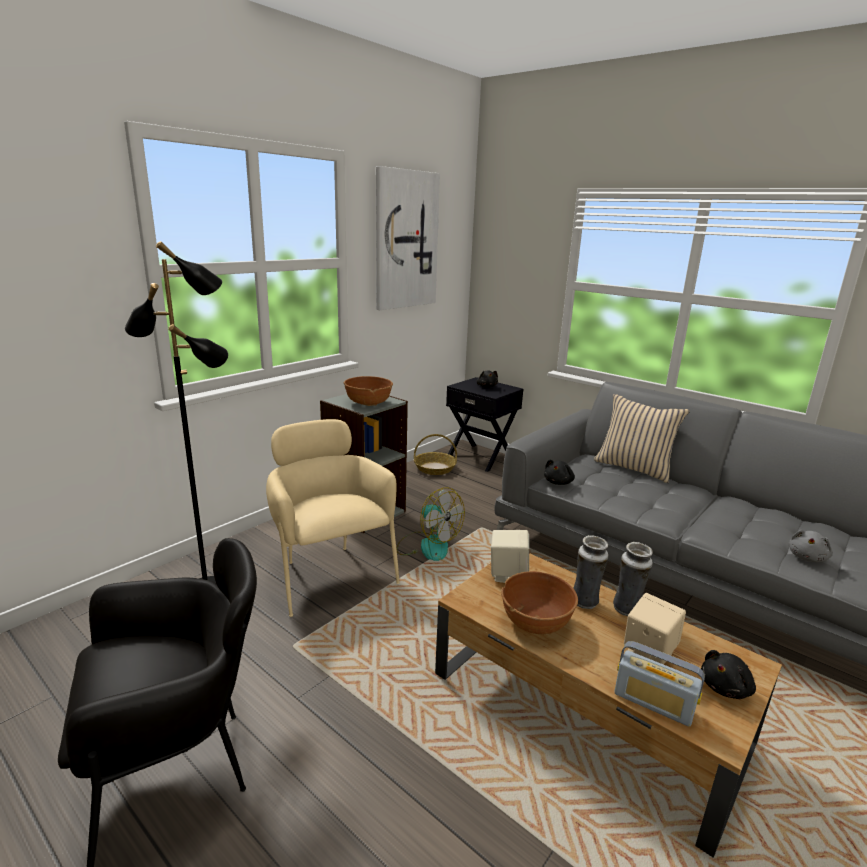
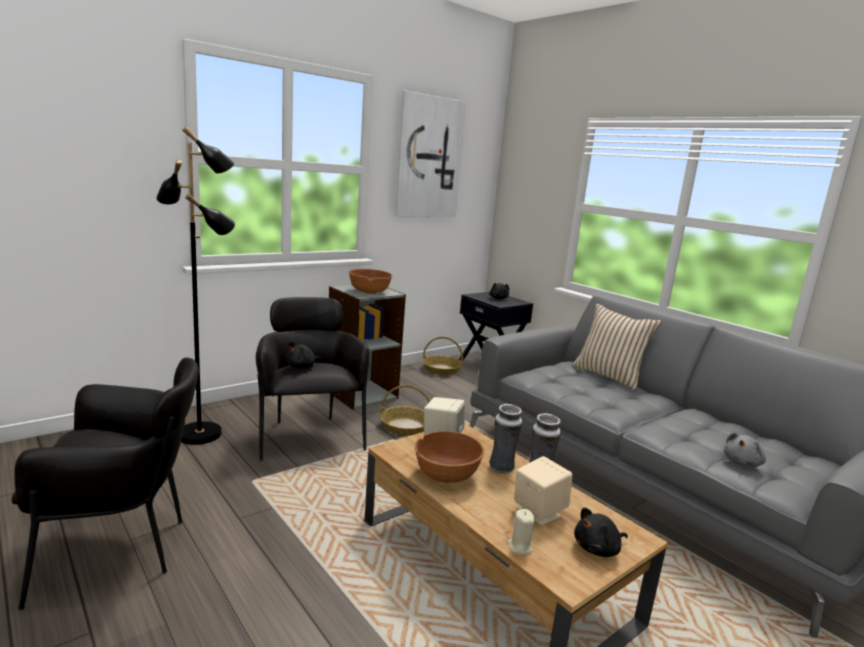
camera: 10 degrees right, 5 degrees down
(330, 574) = (308, 435): beige armchair -> black armchair
(427, 546) = (405, 426): fan -> basket
(558, 482) = (527, 377): black plush toy -> black plush toy (302, 366)
(653, 703) = (519, 547): radio -> beige candle

